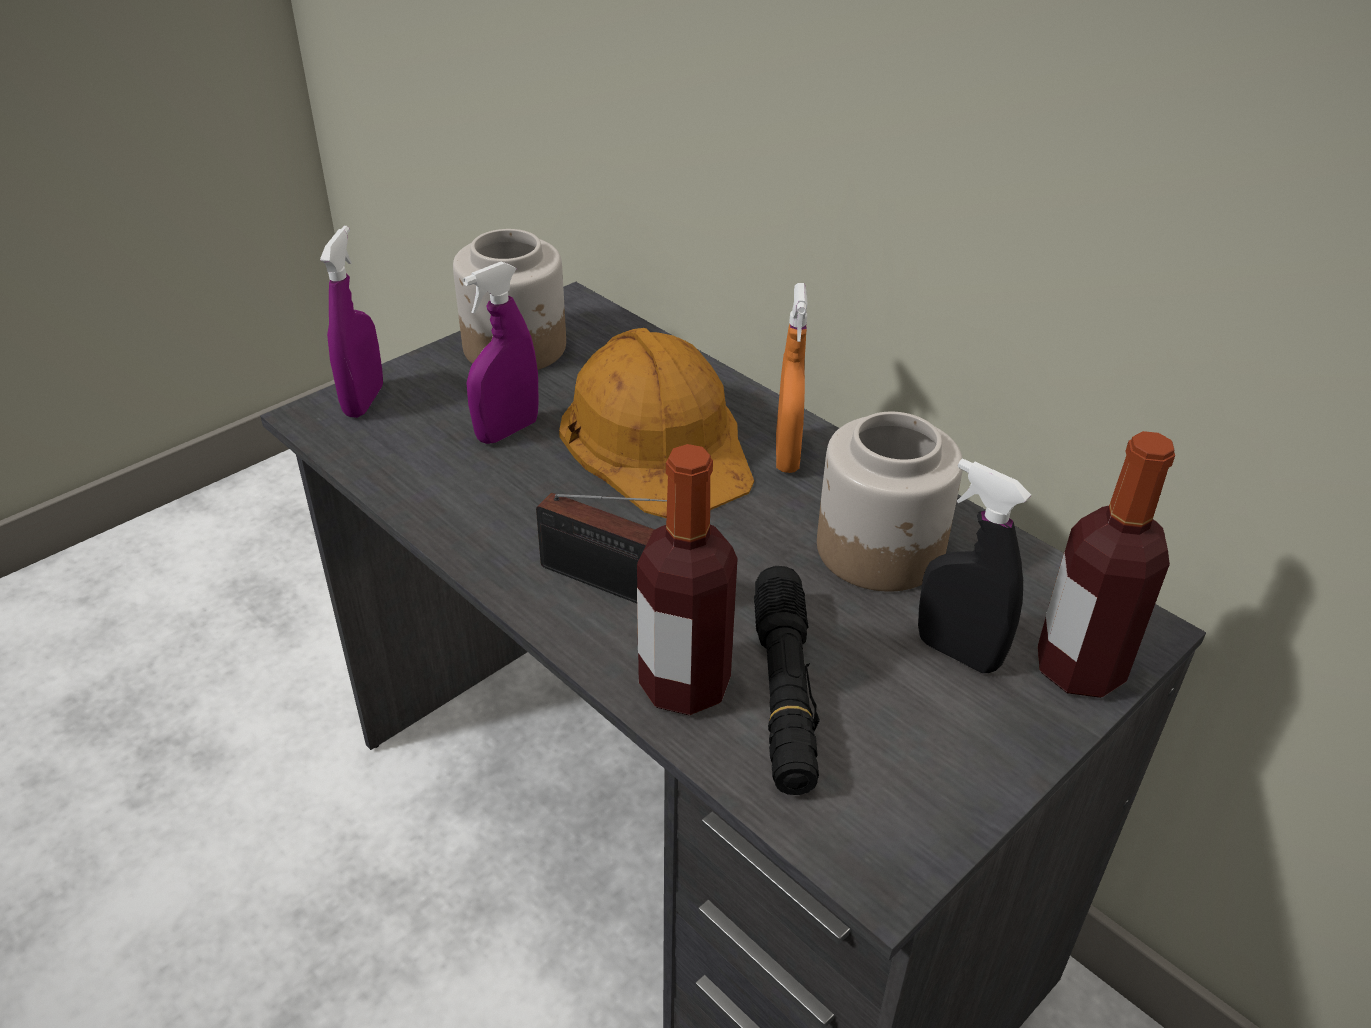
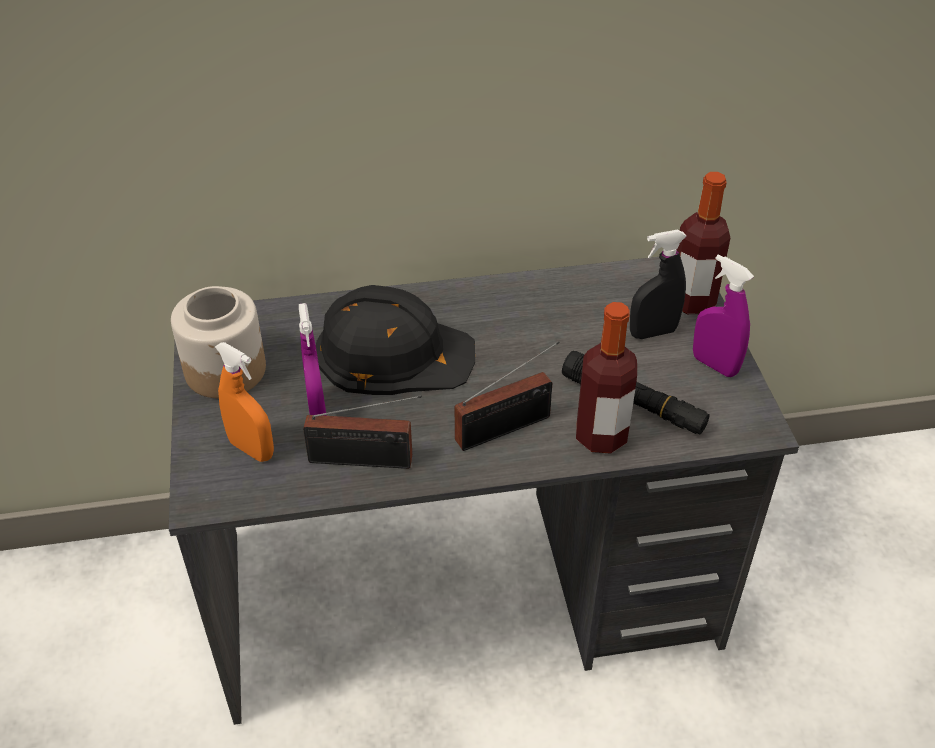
camera: 55 degrees left, 5 degrees up
(364, 401) = (210, 468): purple spray bottle -> purple spray bottle (714, 365)
(460, 498) = (366, 461): none -> radio
(658, 440) = (393, 352): orange hard hat -> black hard hat
(787, 455) = (456, 310): orange spray bottle -> orange spray bottle (251, 449)
(881, 550) = (562, 318): jar -> none

